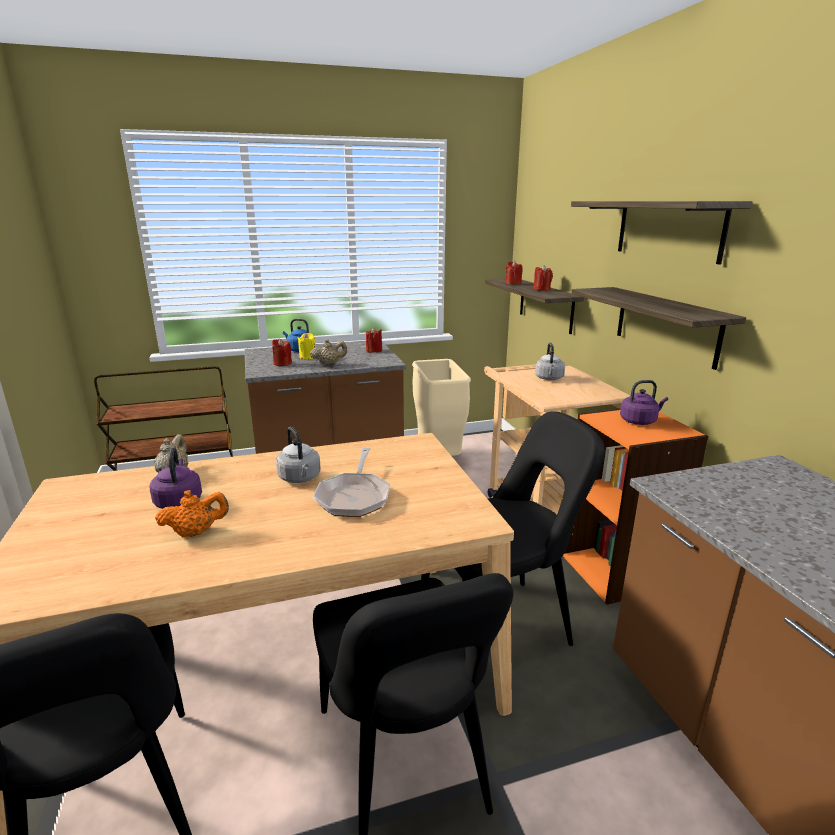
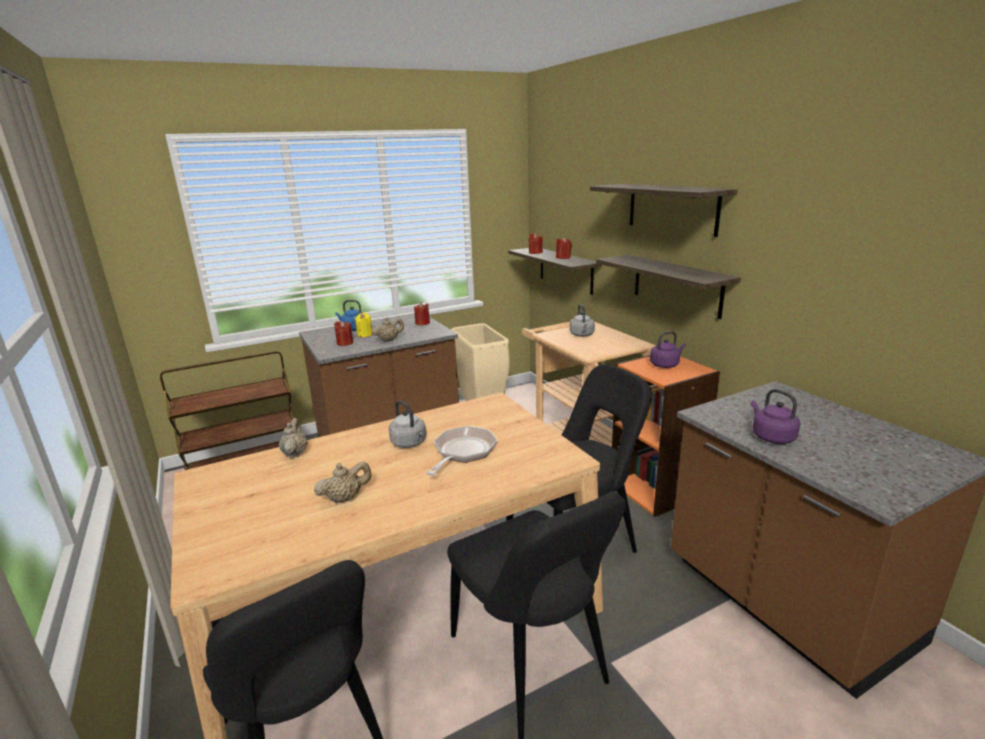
camera: 10 degrees left, 0 degrees up
(179, 501) = (314, 475): purple kettle -> purple kettle (771, 437)
(196, 532) = (345, 498): orange teapot -> beige teapot
(354, 496) = (463, 452): frying pan -> frying pan turned 150 degrees counterclockwise

